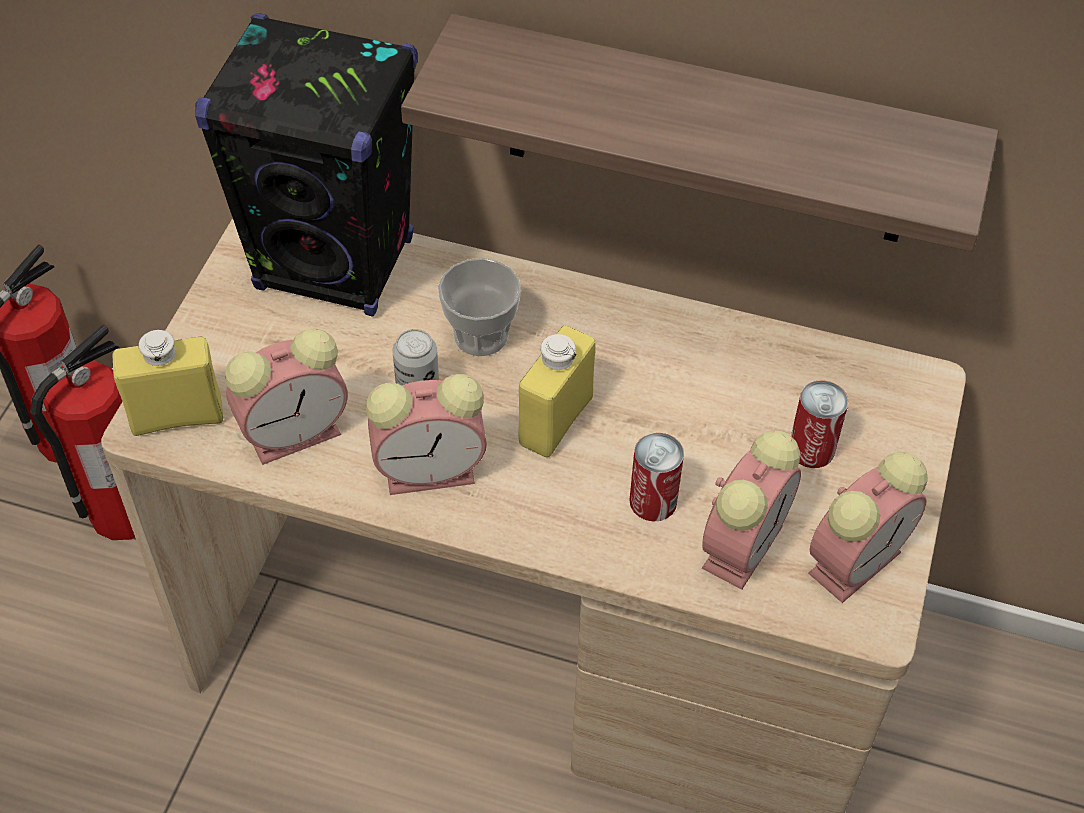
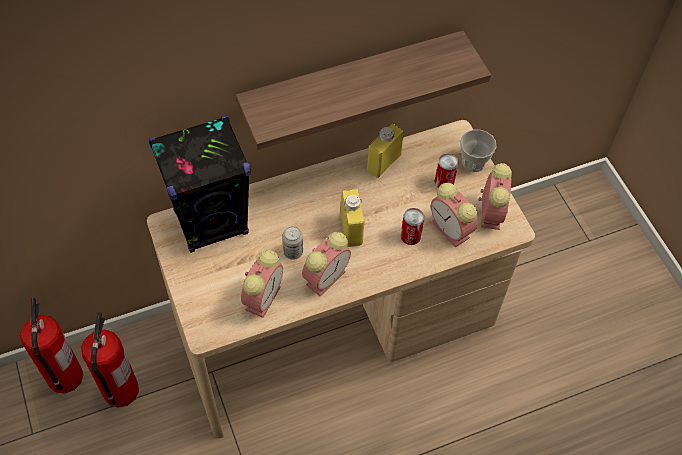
camera: 40 degrees left, 5 degrees up
(177, 417) = (212, 322): yellow bottle -> yellow bottle (383, 163)
(481, 335) = (294, 215): cup -> cup (473, 162)
(743, 543) = (452, 231): alarm clock -> alarm clock turned 150 degrees clockwise

